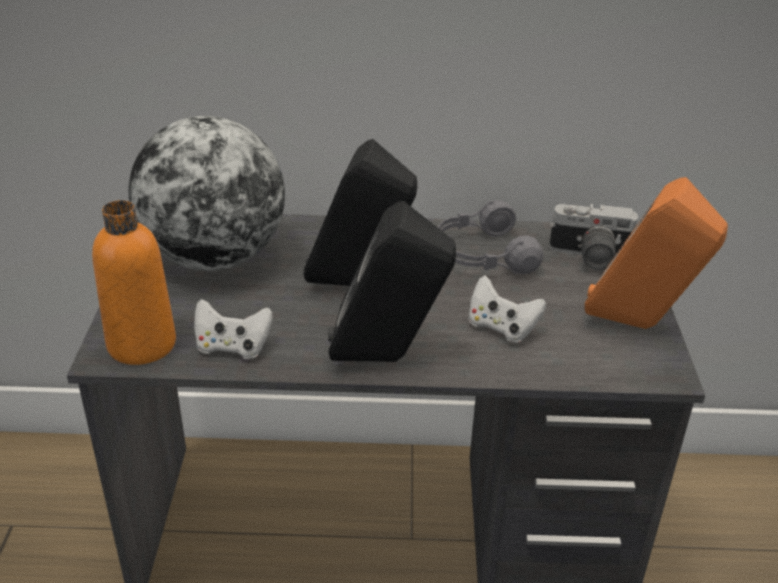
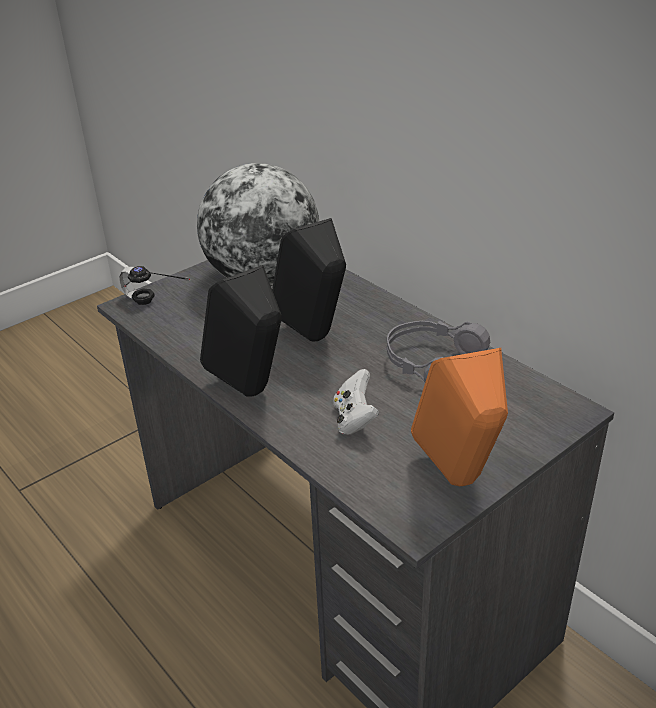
camera: 50 degrees right, 0 degrees up
(142, 344) = (150, 308): orange bottle -> headphones
(233, 347) = (186, 336): white game controller -> none
(589, 258) = (514, 411): camera -> none

